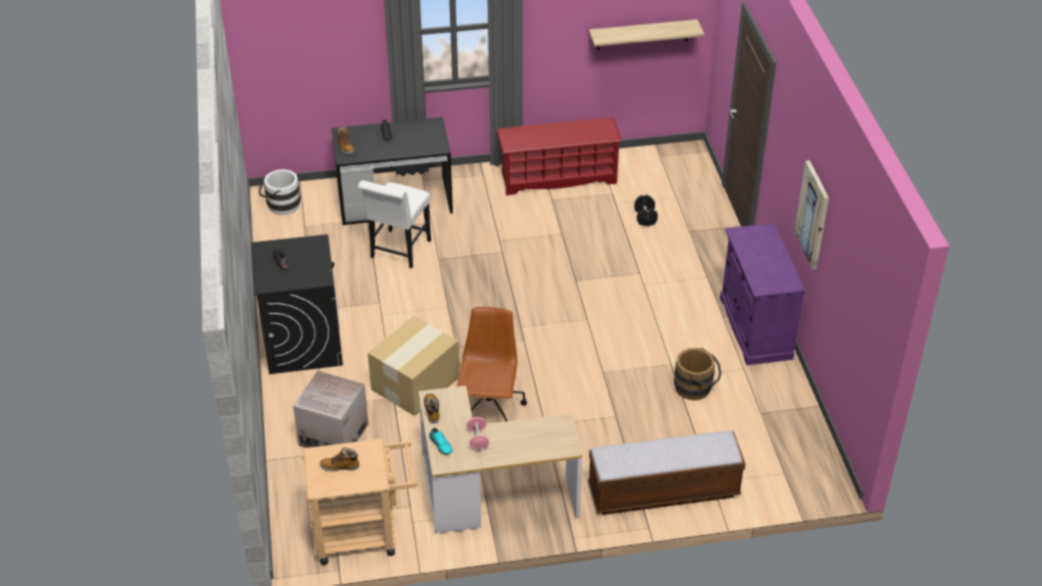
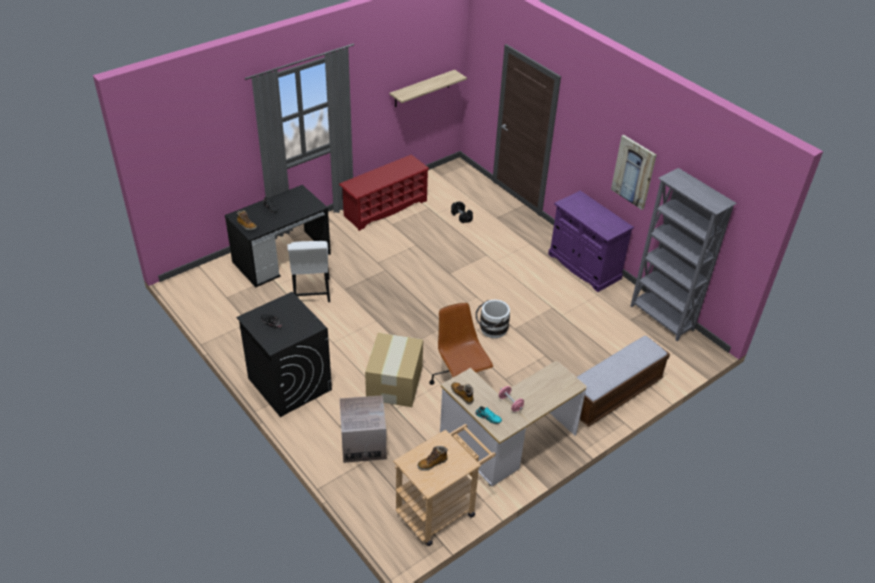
camera: 30 degrees left, 0 degrees up
(280, 205) = (196, 288): white bucket -> white bucket (491, 329)
(696, 388) = (580, 318): brown bucket -> none
(804, 426) = (661, 318): none -> grey bookcase

